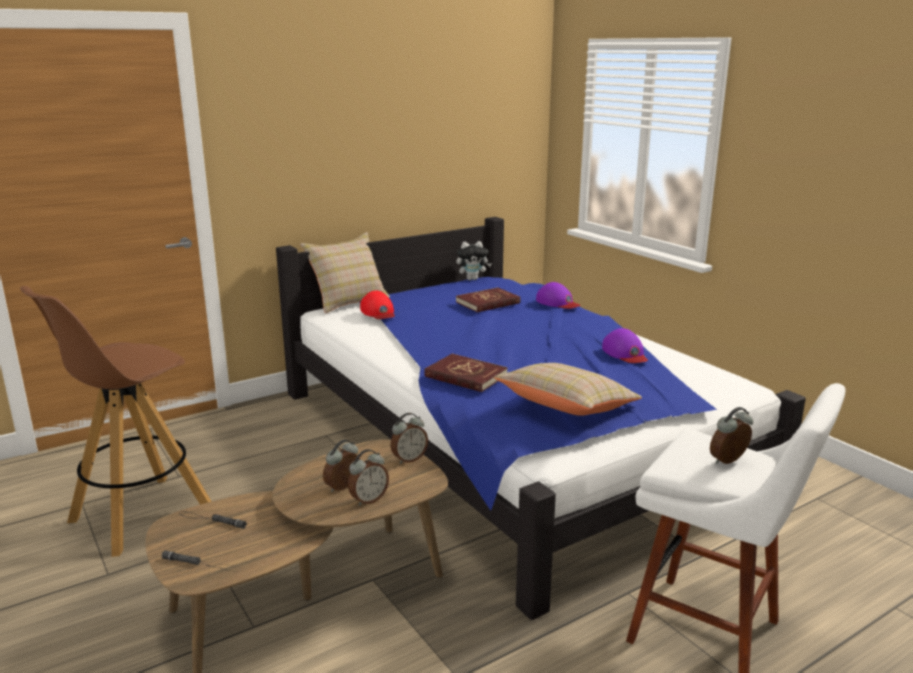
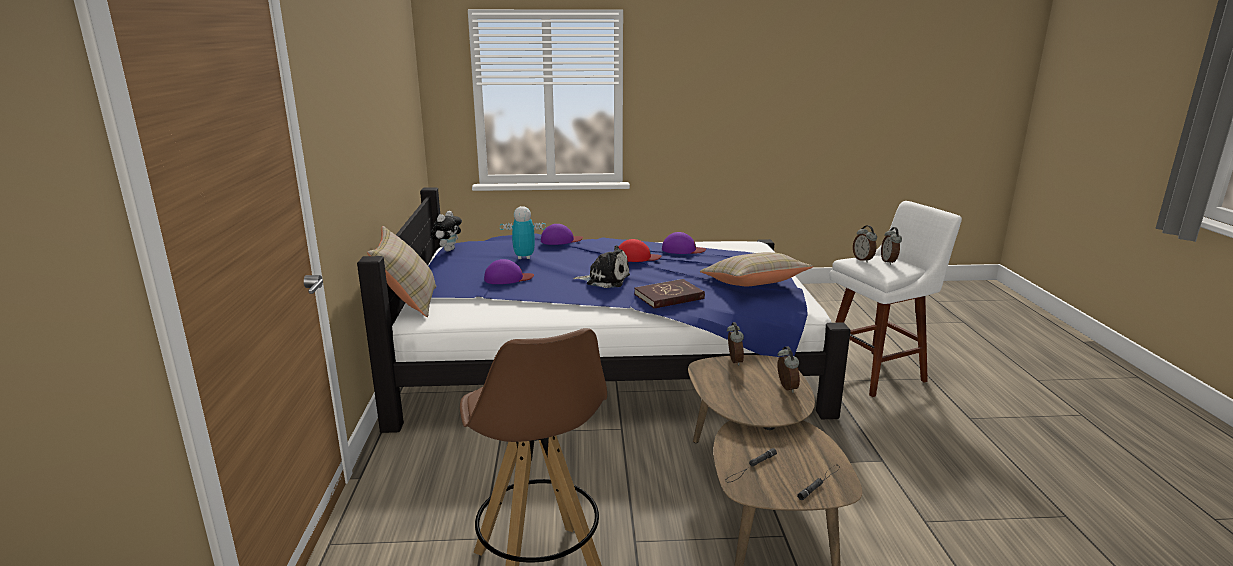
camera: 60 degrees left, 0 degrees up
(343, 488) = (760, 393): alarm clock -> alarm clock (863, 260)
(378, 312) = (475, 295): red cap -> red cap (637, 257)
(430, 311) = (508, 278): none -> purple cap
(478, 343) = (605, 280): none -> plush toy
(488, 303) = (524, 257): red book -> toy robot

